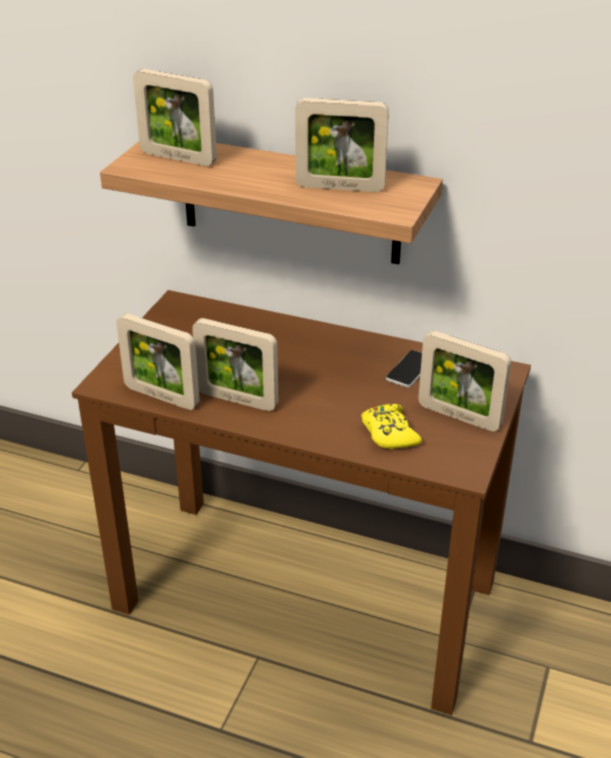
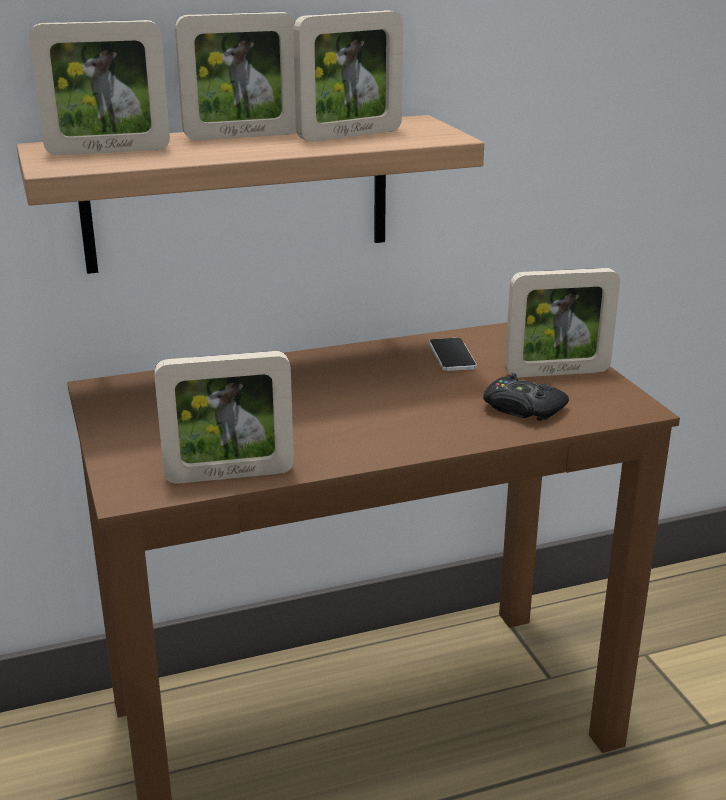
camera: 40 degrees left, 10 degrees down
(237, 400) = (324, 443): picture frame -> picture frame (241, 136)
(389, 433) = (522, 408): yellow game controller -> black game controller

